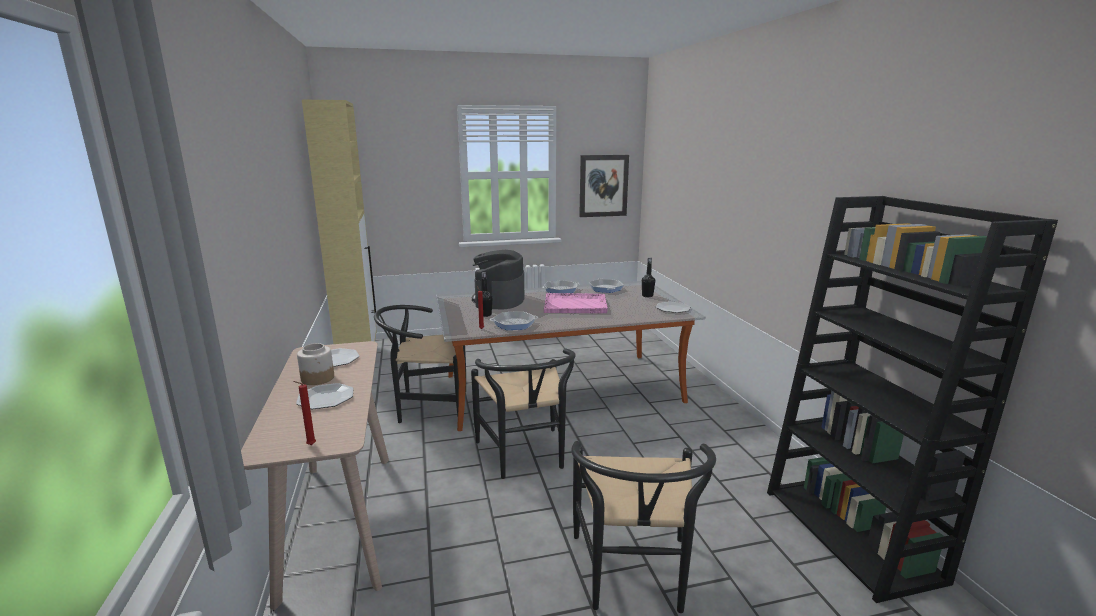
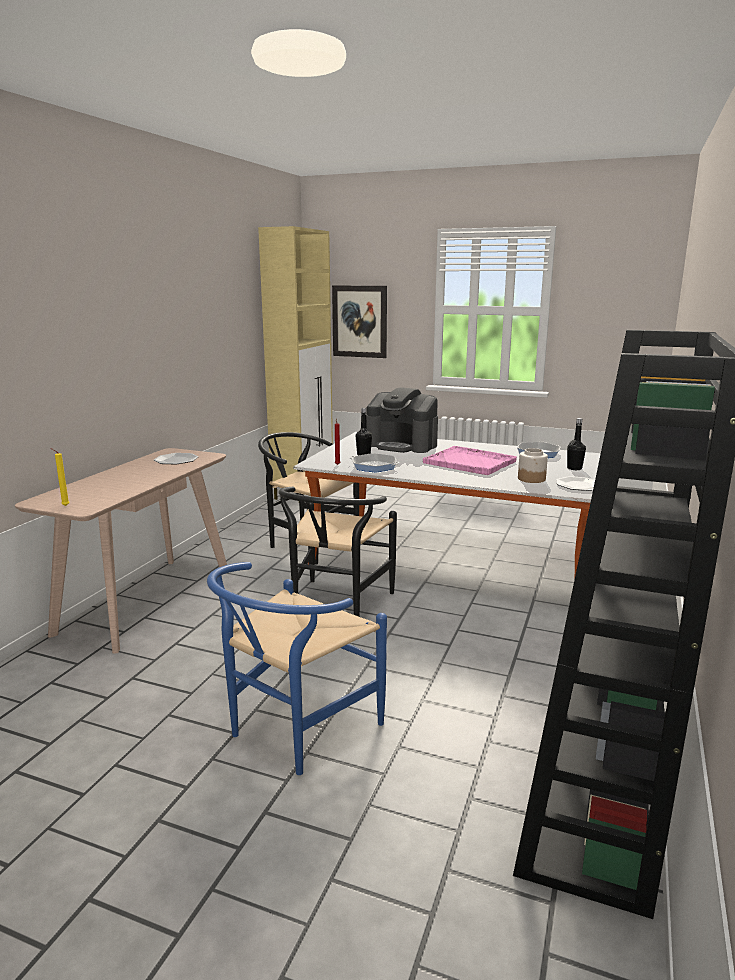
camera: 35 degrees right, 0 degrees up
(310, 445) = (64, 506): red candle -> yellow candle
(318, 378) = (143, 469): jar -> jar (531, 479)
(325, 398) = (124, 482): plate -> none
(499, 300) = (402, 445): coffee machine -> coffee machine turned 105 degrees counterclockwise
(560, 290) = (483, 447): frying pan -> none
(603, 186) = (614, 329): picture -> picture (359, 321)
(633, 578) = (294, 731): black chair -> blue chair

